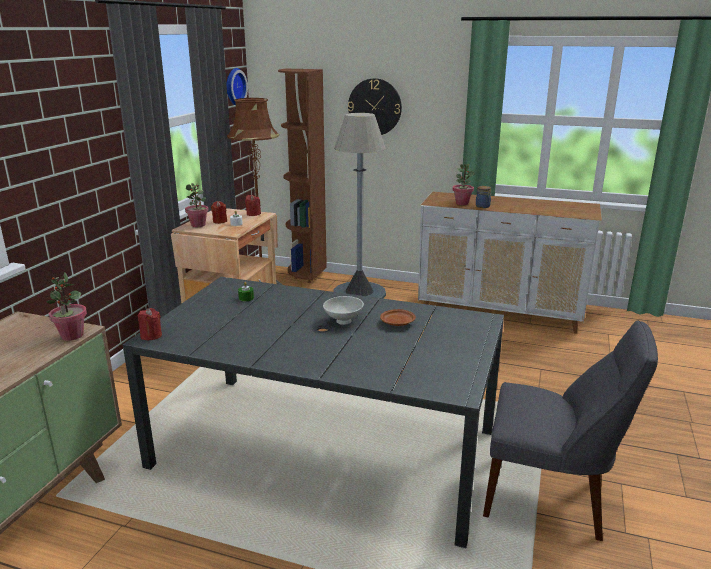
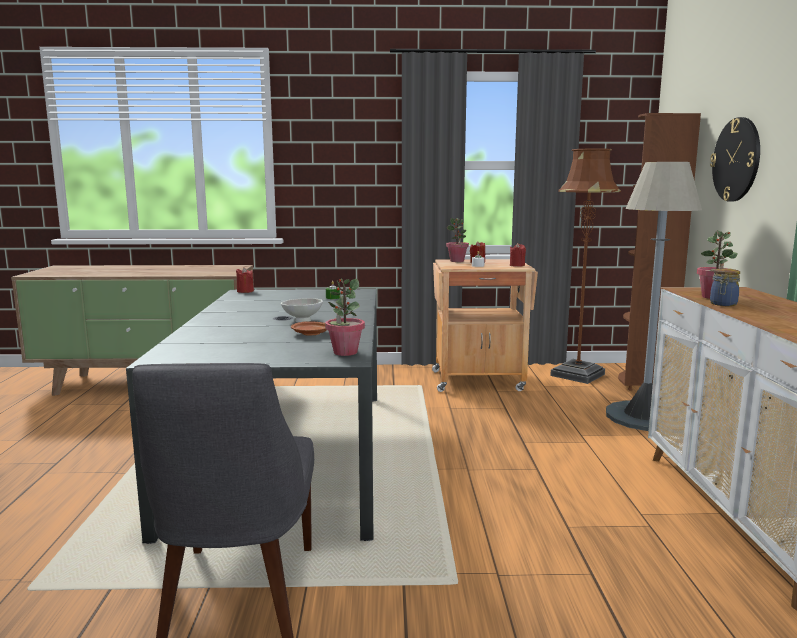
camera: 70 degrees right, 10 degrees down
(72, 336) = (218, 274): potted plant -> potted plant (345, 352)
(234, 87) = (619, 142): wall clock -> none

